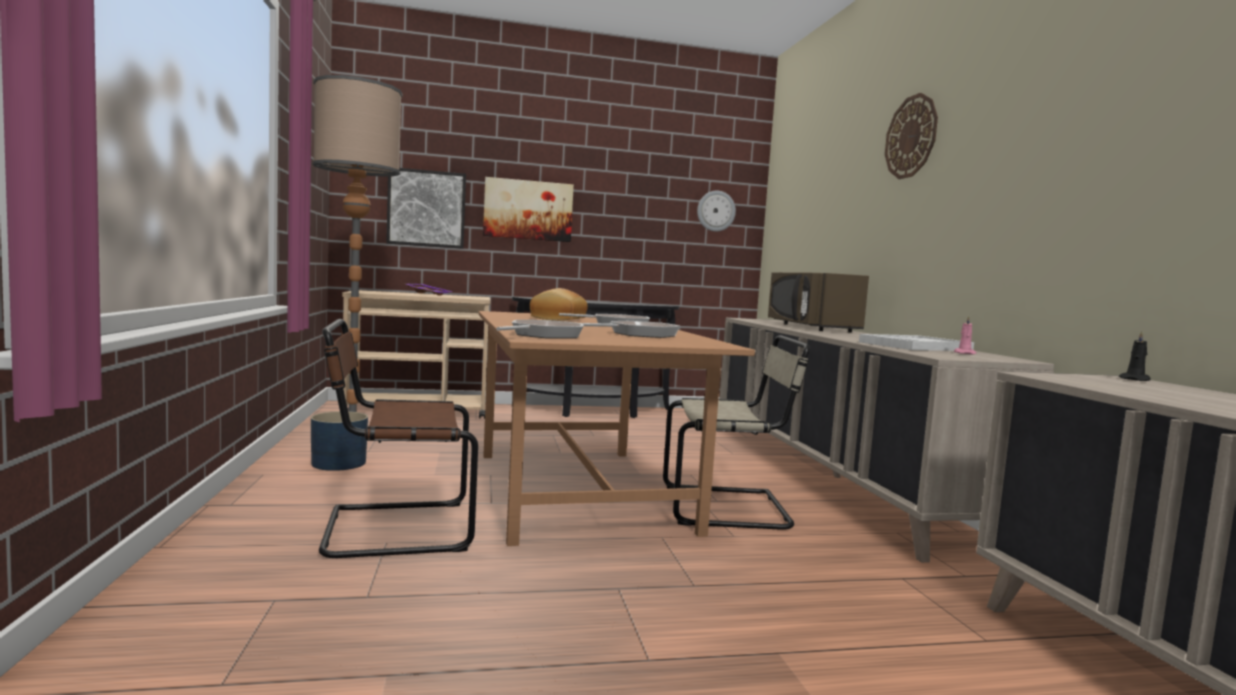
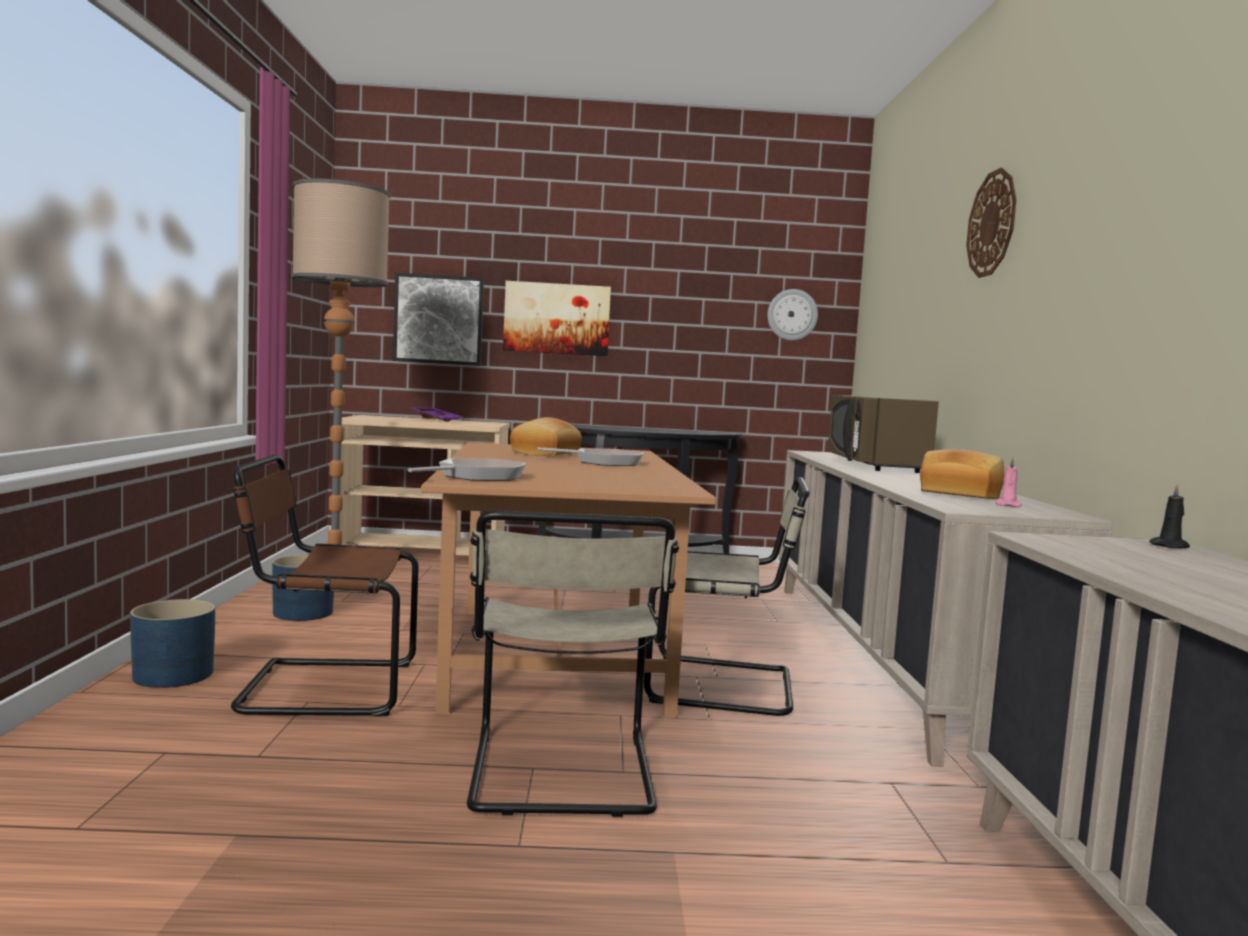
camera: 10 degrees right, 0 degrees up
(246, 525) = (174, 675): none -> blue planter
(639, 334) = (604, 475): frying pan -> none
(647, 593) = (561, 776): none -> beige chair
(915, 346) = (960, 494): white tray -> bread

